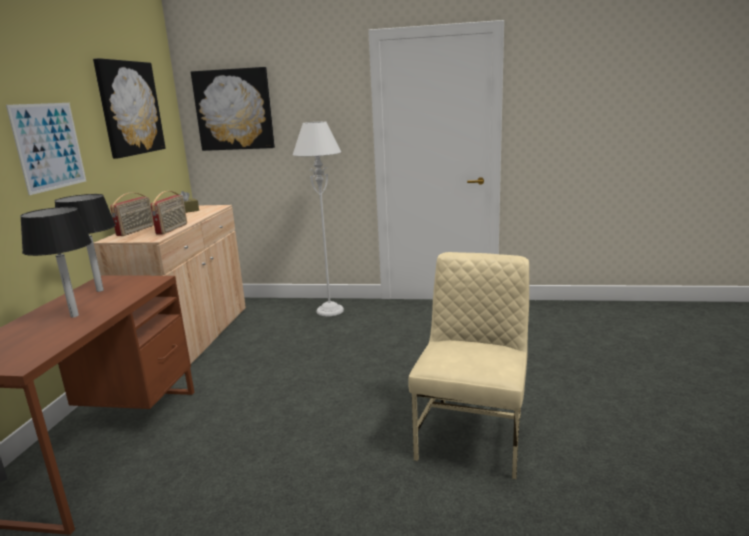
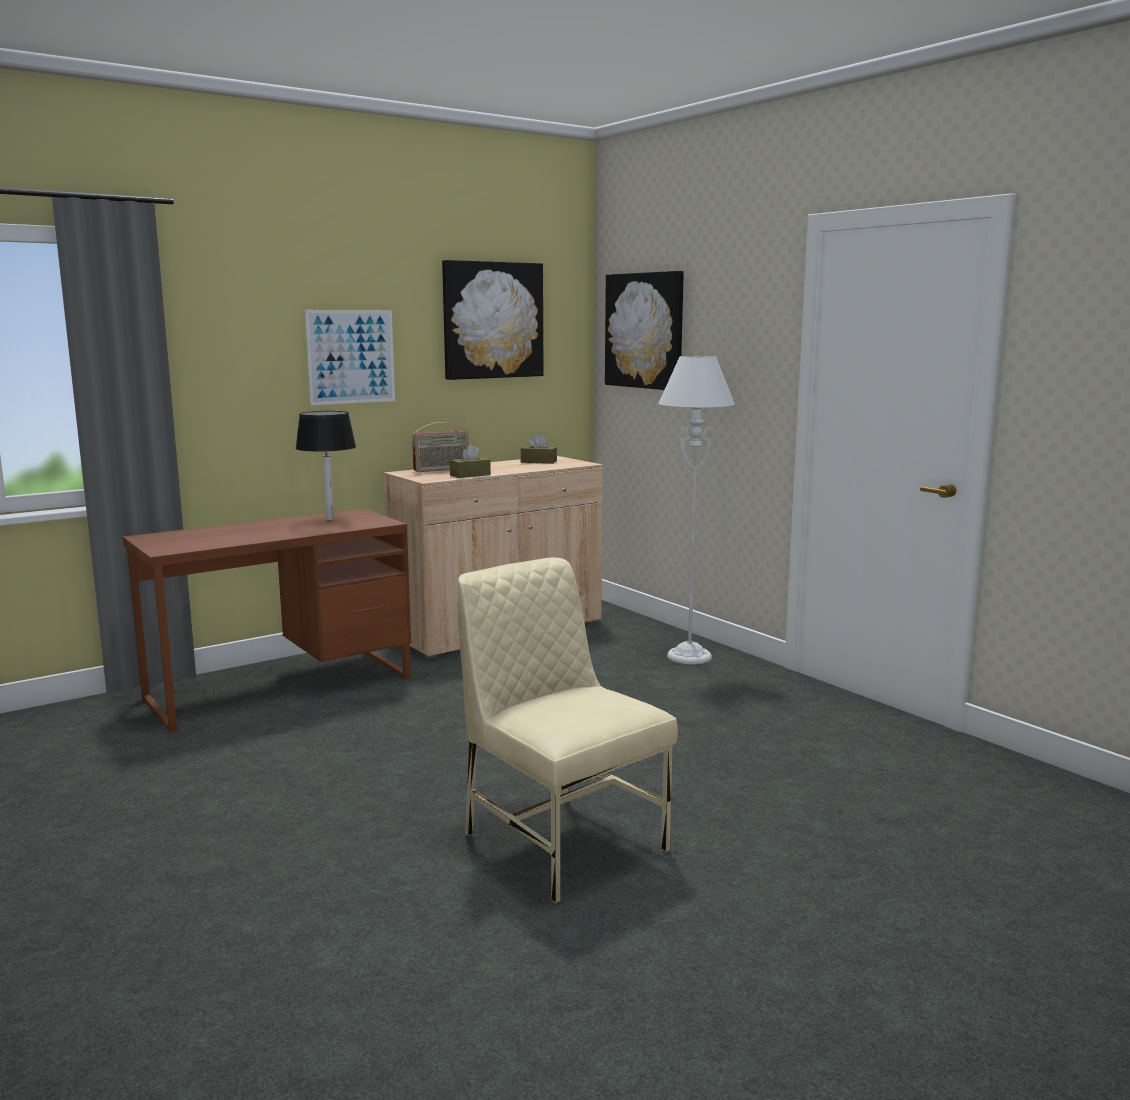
camera: 45 degrees right, 5 degrees down
(75, 316) = (267, 531): black table lamp -> none
(172, 229) = (470, 475): radio -> brown tissue box
(473, 435) = (561, 841): beige chair -> beige chair turned 105 degrees counterclockwise

